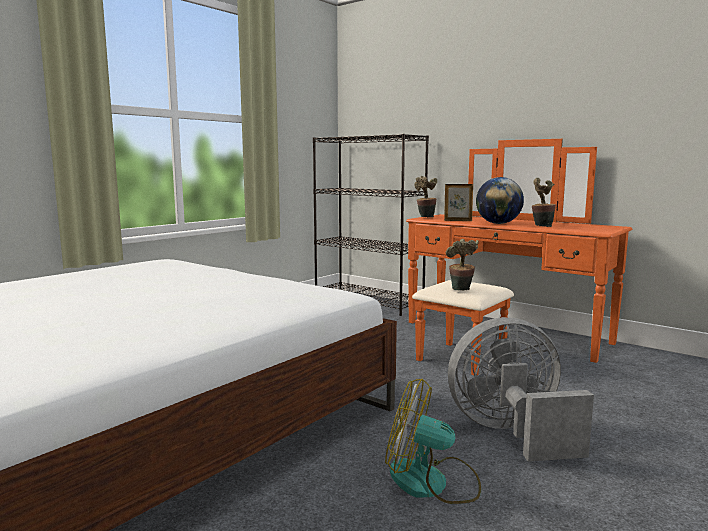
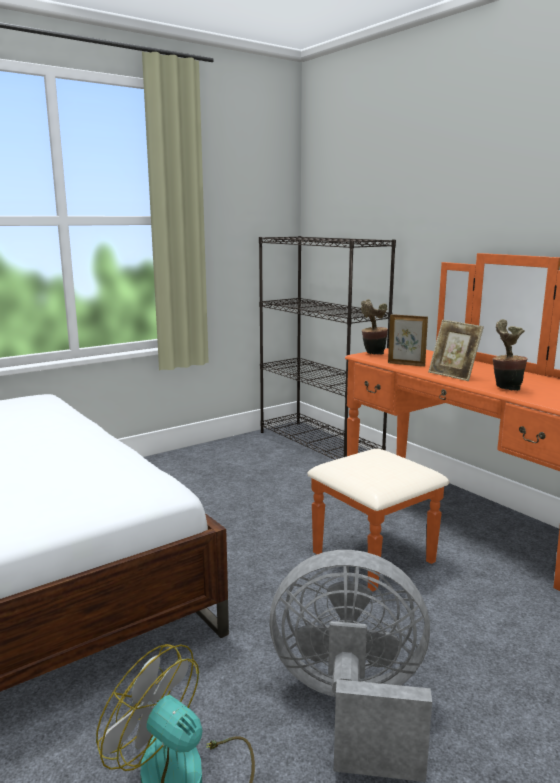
camera: 15 degrees right, 5 degrees up
(461, 290) = (365, 475): potted plant -> none
(498, 223) = (453, 375): globe -> picture frame

